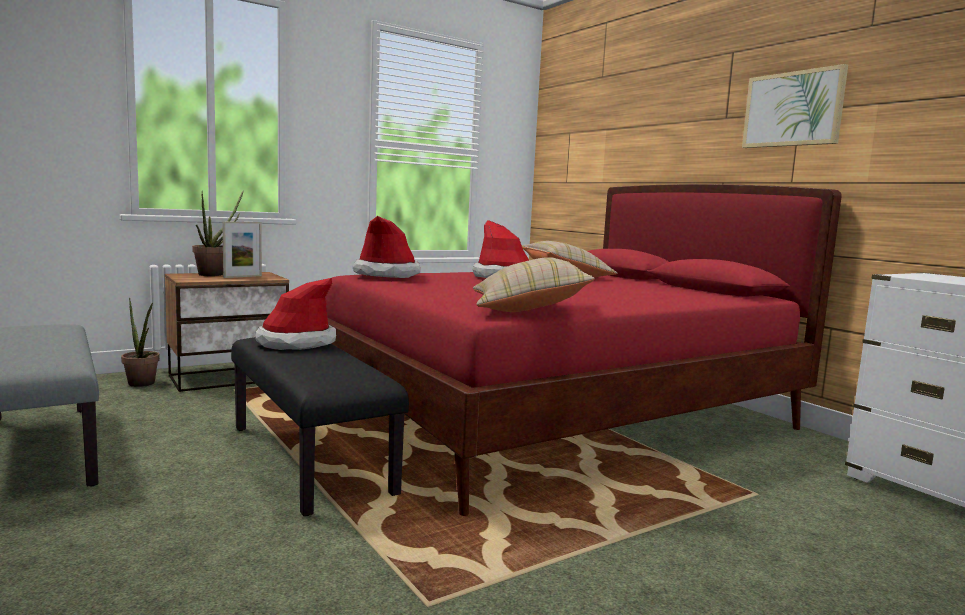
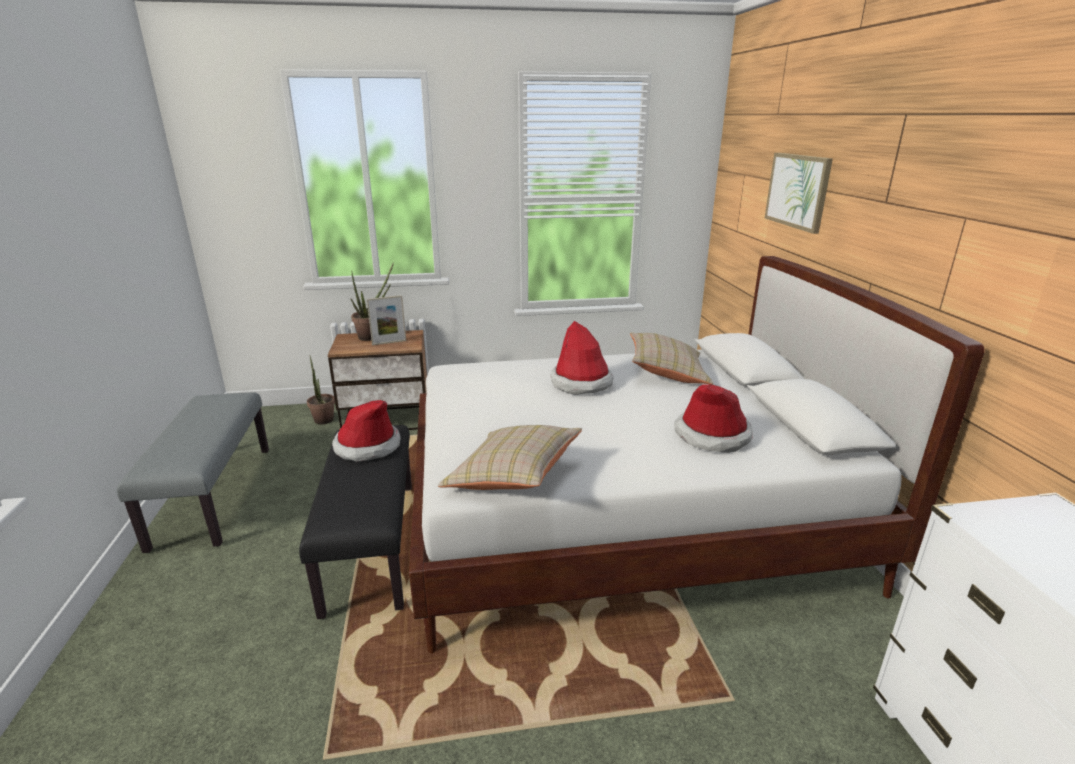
camera: 25 degrees right, 15 degrees up
(386, 274) = (468, 375): hat -> hat (712, 435)
(557, 415) = (624, 520): red bed -> white bed
(793, 109) = (956, 214): picture -> picture (798, 191)

